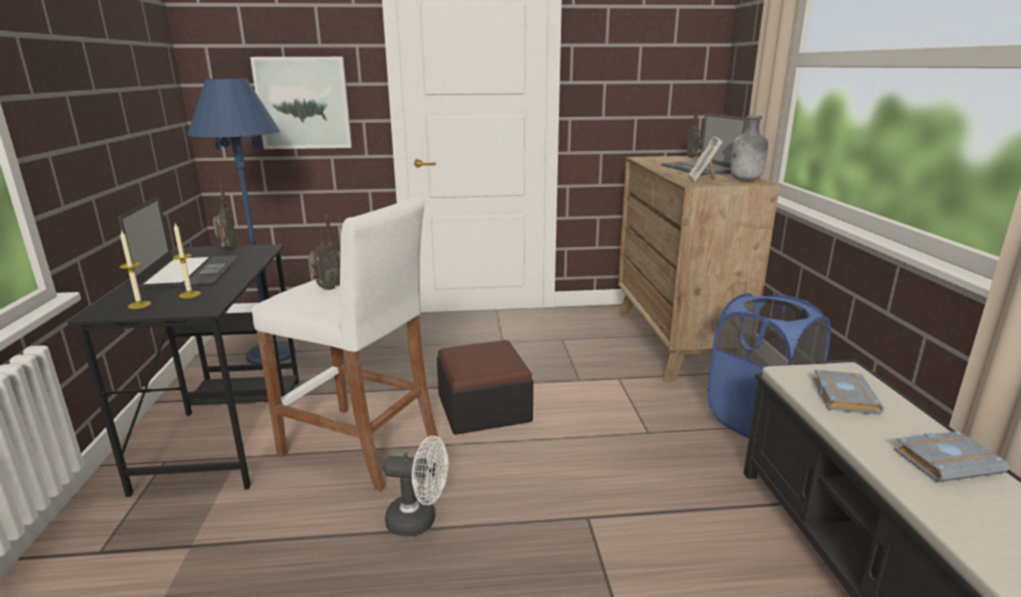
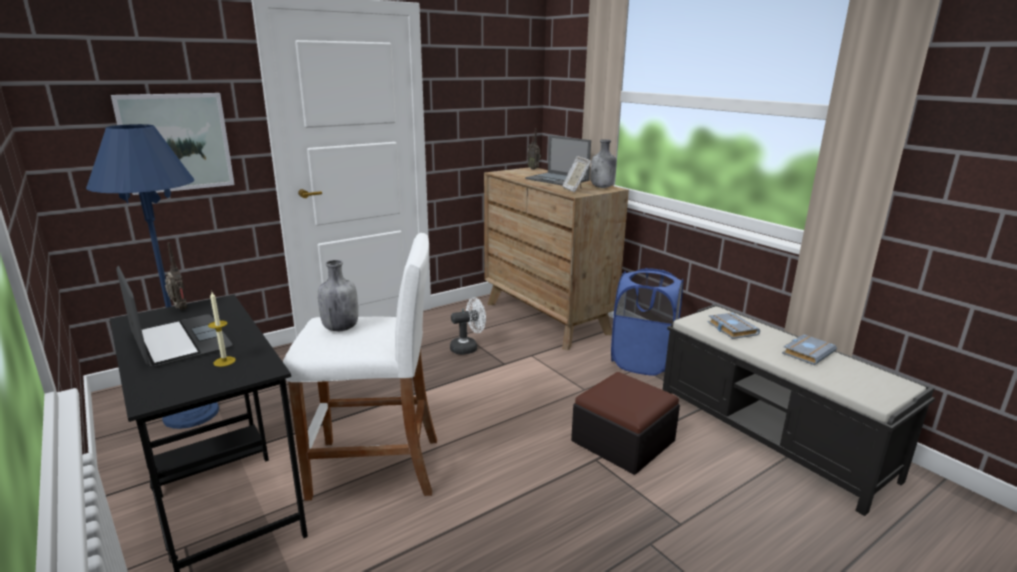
camera: 30 degrees left, 0 degrees up
(139, 305) = (186, 383): candle -> none
(327, 288) = (340, 328): radio -> grey bottle
(419, 520) = (483, 505): white fan -> white fan (468, 348)
(484, 408) = (451, 405): ottoman -> ottoman (623, 441)

